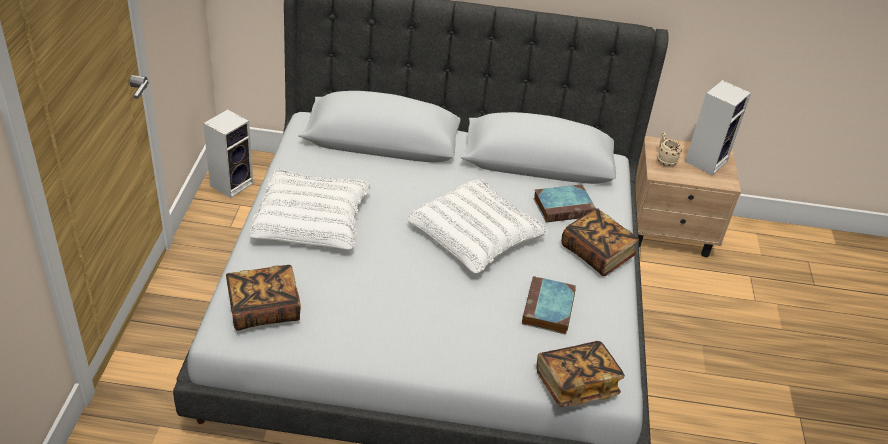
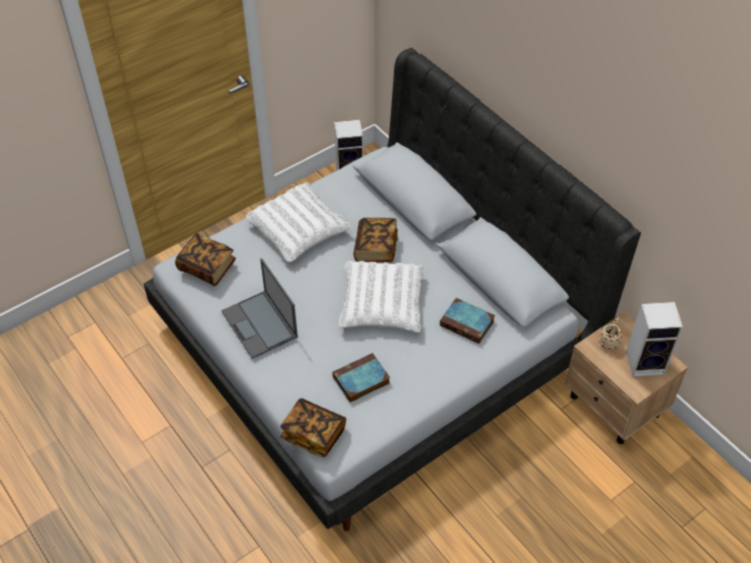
camera: 50 degrees right, 10 degrees up
(394, 325) = (260, 325): none -> laptop
(597, 253) = (443, 369): book -> book (376, 248)

